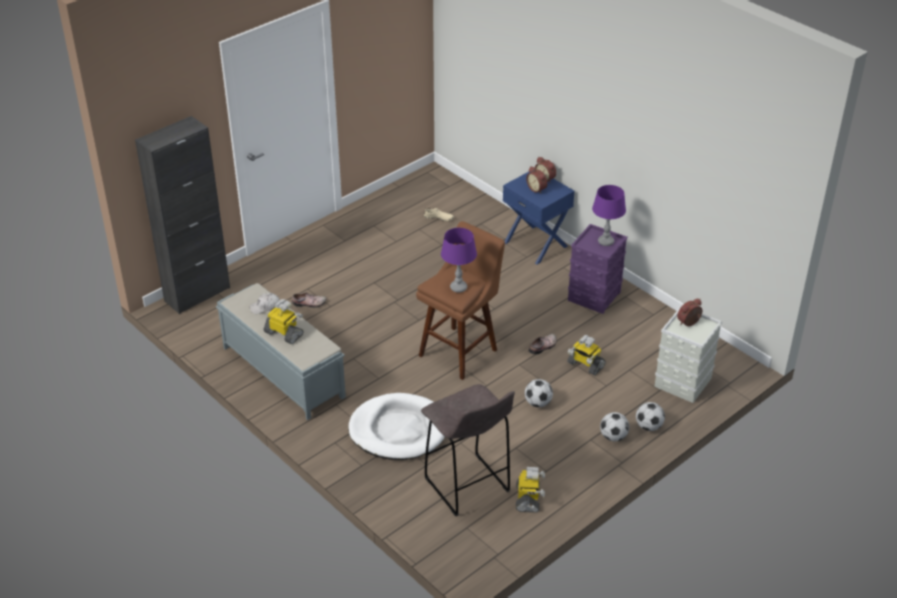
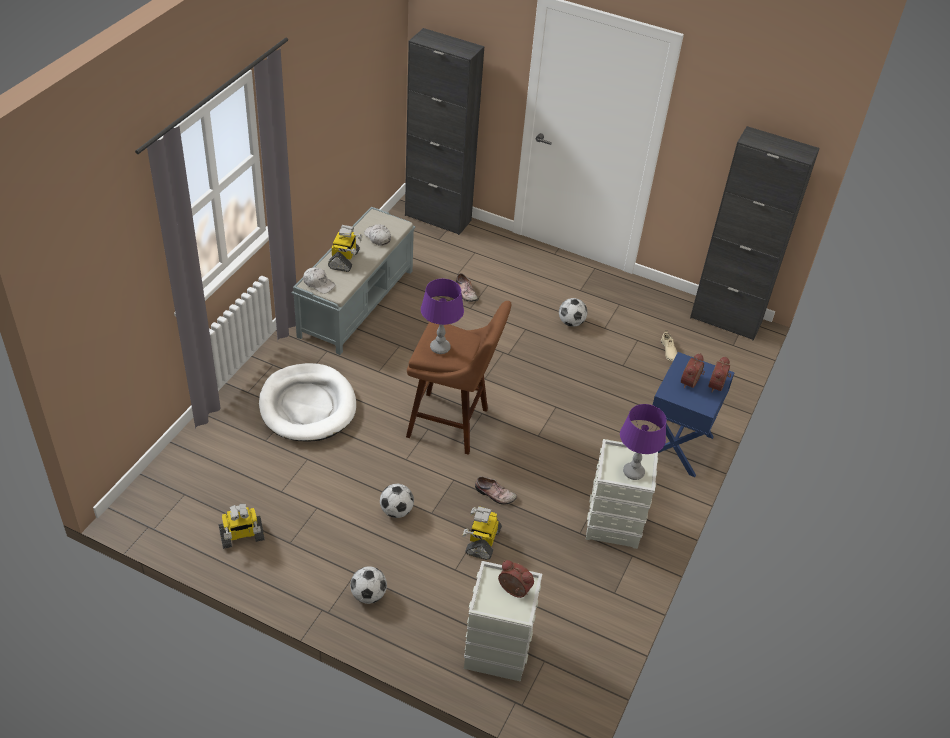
camera: 65 degrees right, 5 degrees up
(308, 355) = (318, 284): none -> white cap
(421, 180) = (725, 320): none -> black cabinet
(468, 487) = (244, 481): grey stool -> none
(594, 296) = (614, 523): purple storage box -> grey storage box
(648, 426) = (400, 628): football -> football (571, 322)

